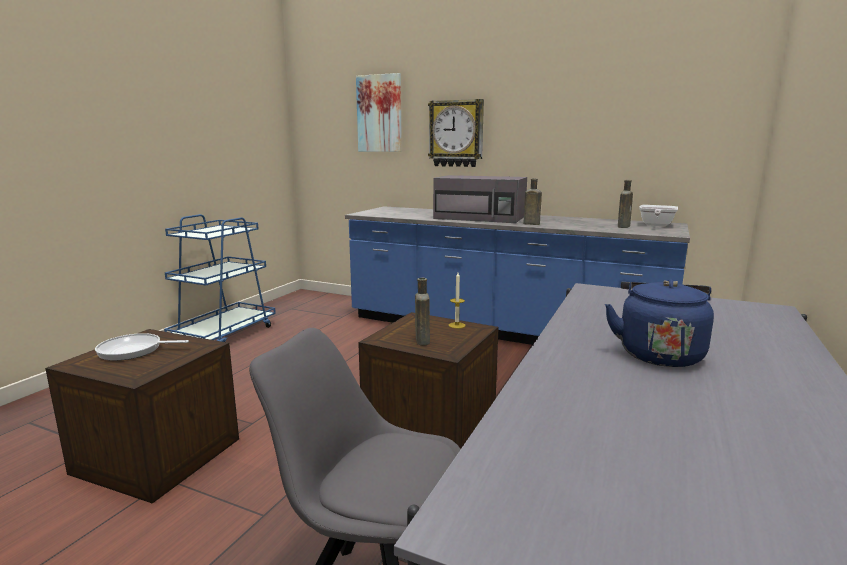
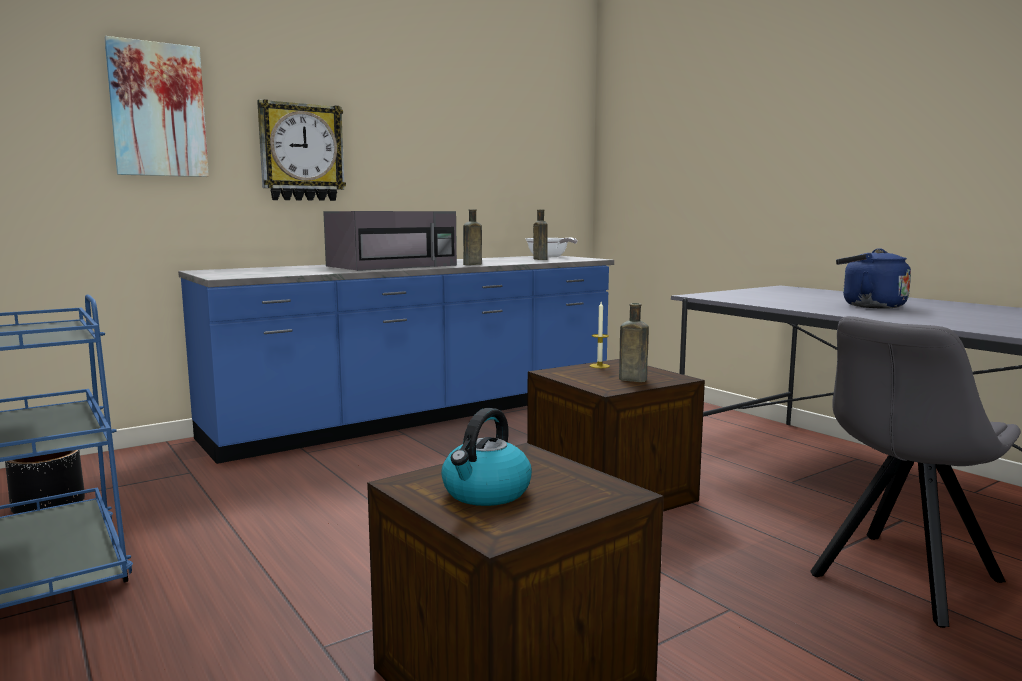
camera: 60 degrees left, 5 degrees down
(133, 351) = (486, 493): frying pan -> kettle
(283, 311) = (49, 506): none -> black planter

